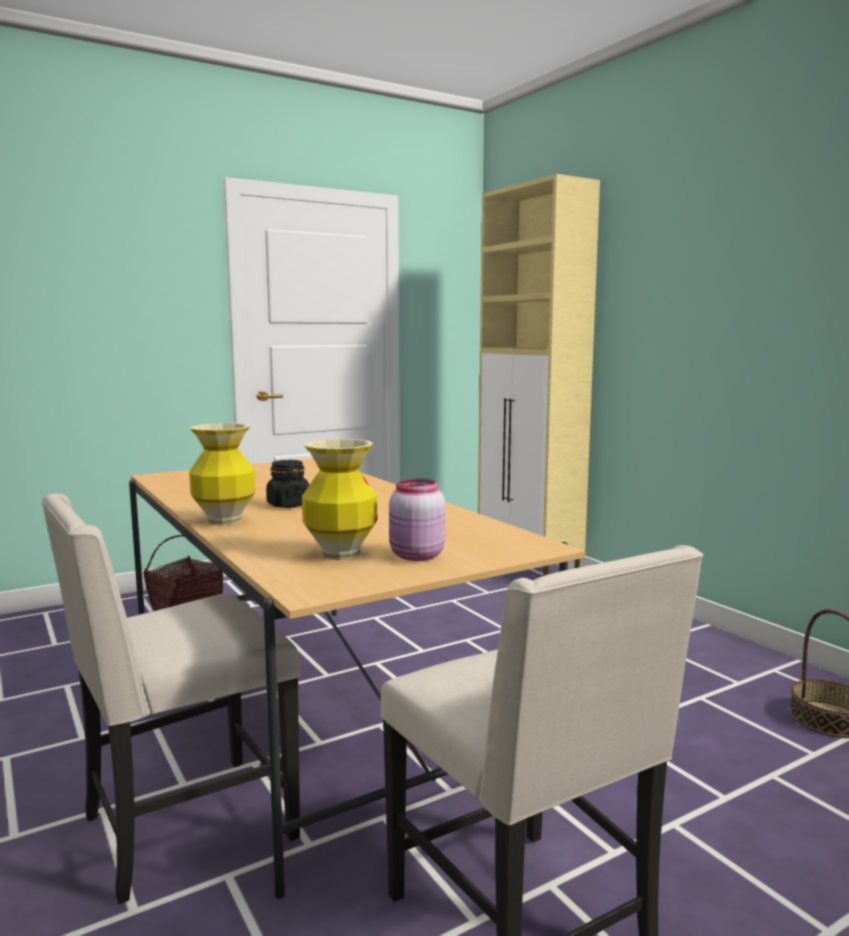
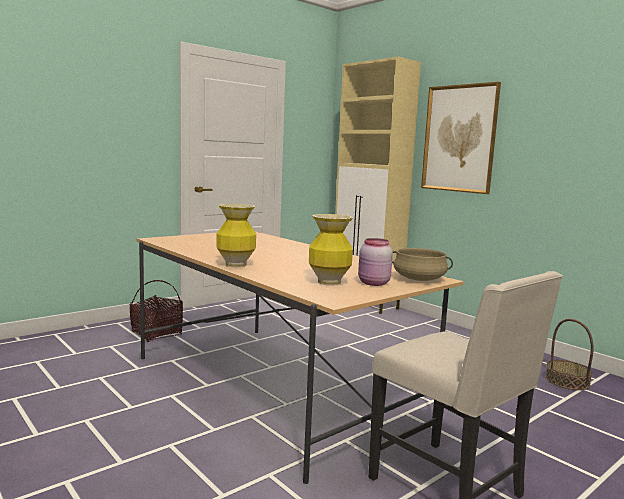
camera: 10 degrees left, 0 degrees up
(184, 828) = (228, 452): beige chair -> none
(288, 505) = (264, 256): black jar -> none
(505, 547) = (419, 279): none -> beige cooking pot
(661, 301) = (459, 138): none -> picture

